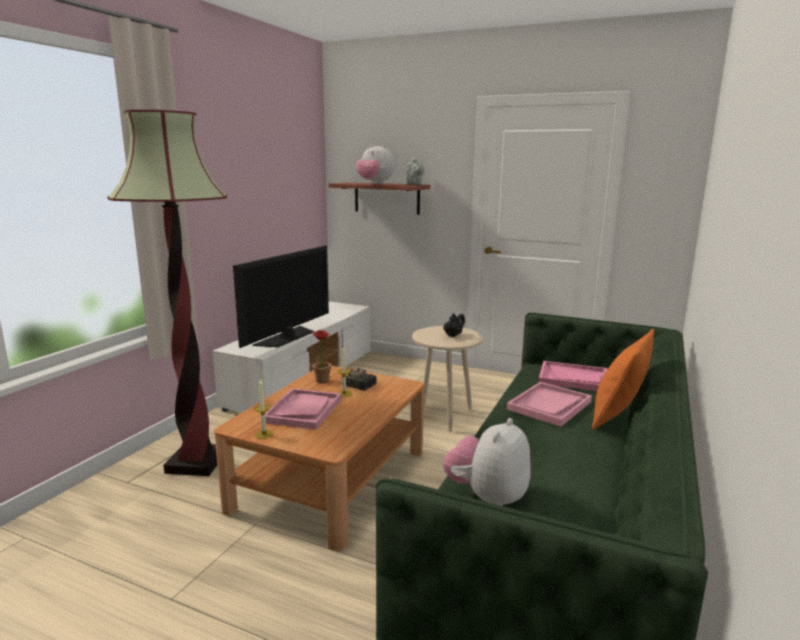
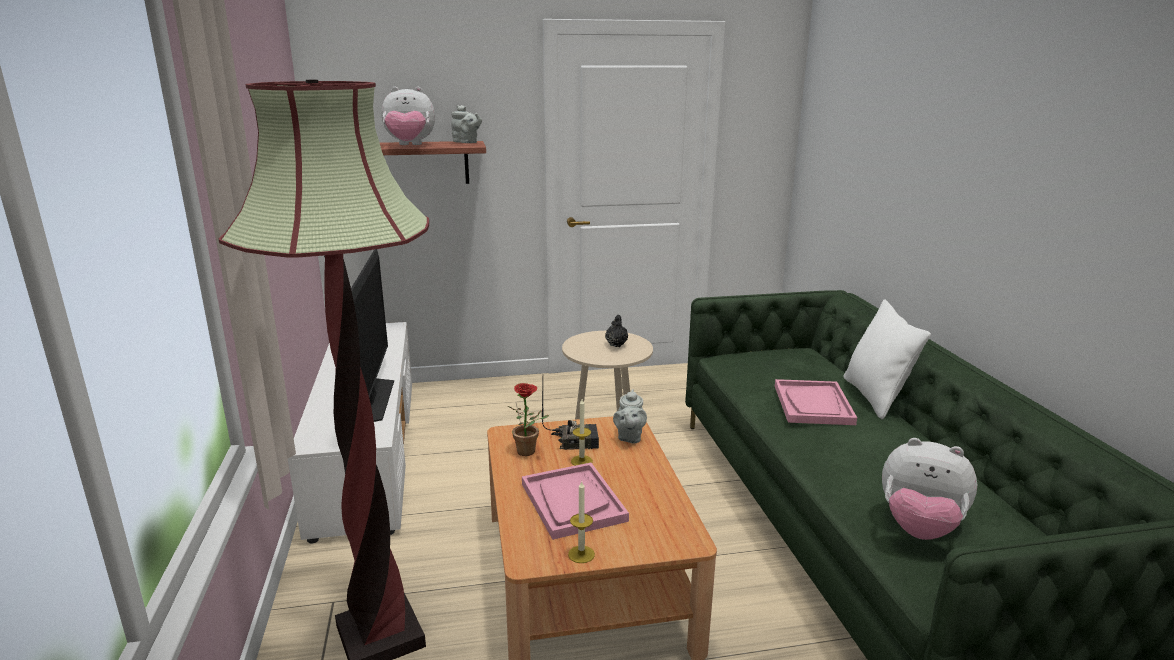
camera: 35 degrees left, 5 degrees up
(394, 391) = (629, 437): none -> grey teapot
(487, 497) = (919, 528): plush toy -> plush toy turned 60 degrees counterclockwise
(573, 378) = (782, 365): pink tray -> none
(617, 416) = (875, 397): orange pillow -> white pillow

